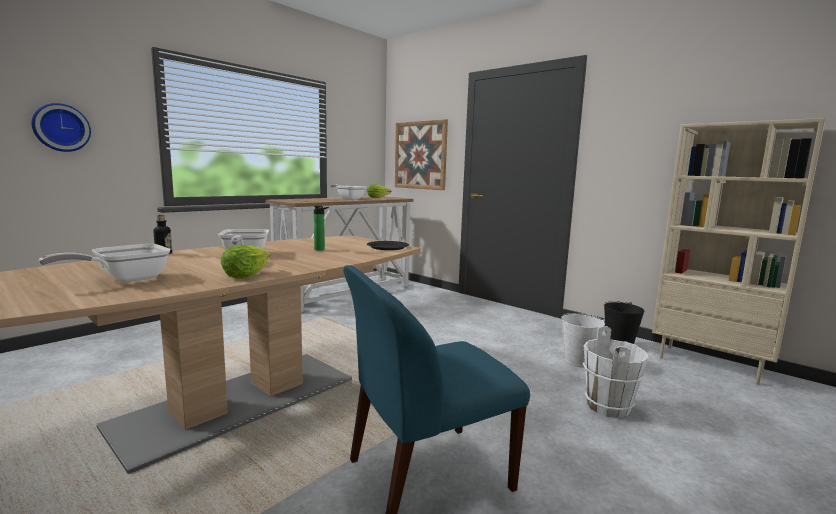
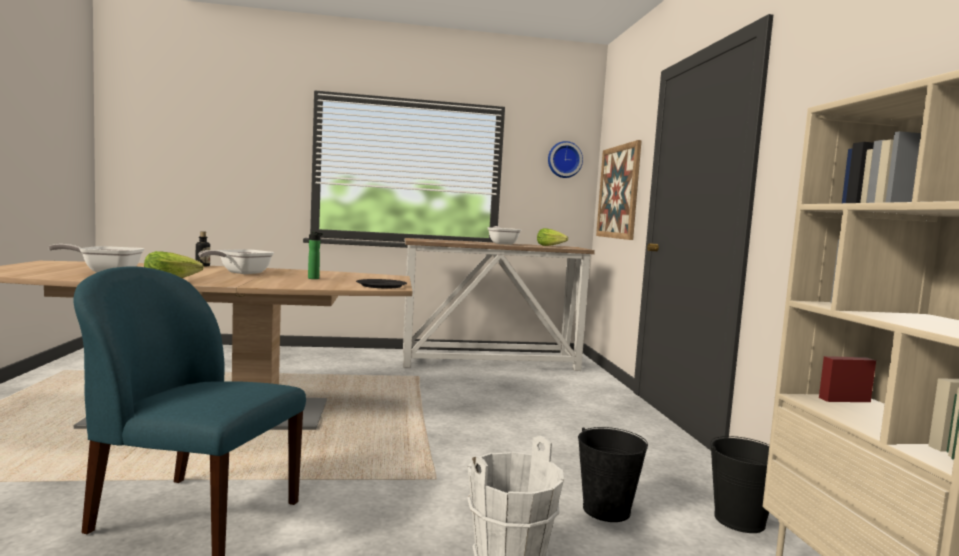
camera: 40 degrees right, 5 degrees down
(61, 128) = (235, 165): wall clock -> wall clock (564, 159)
(578, 361) = (606, 510): white bucket -> black bucket

